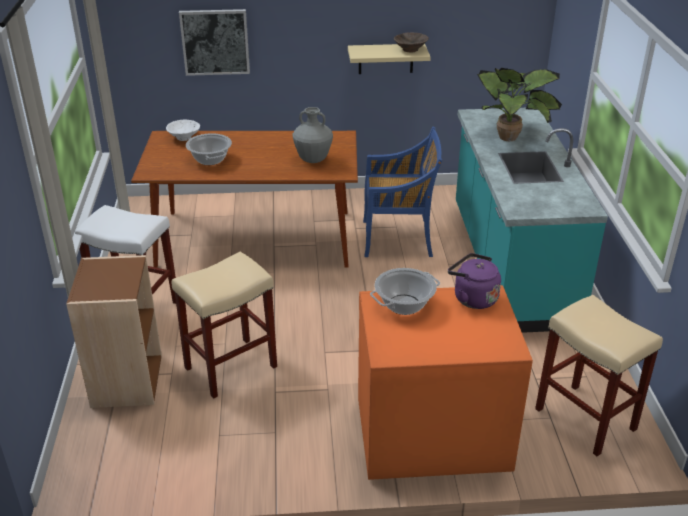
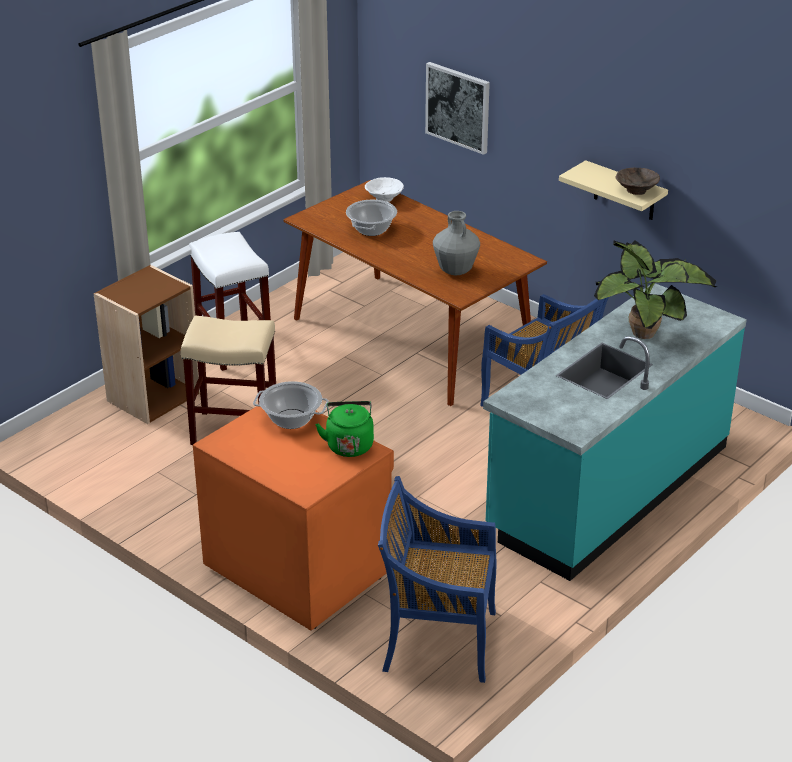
camera: 45 degrees right, 0 degrees up
(472, 298) = (349, 444): purple kettle -> green kettle
(584, 418) = (437, 640): beige stool -> blue chair

